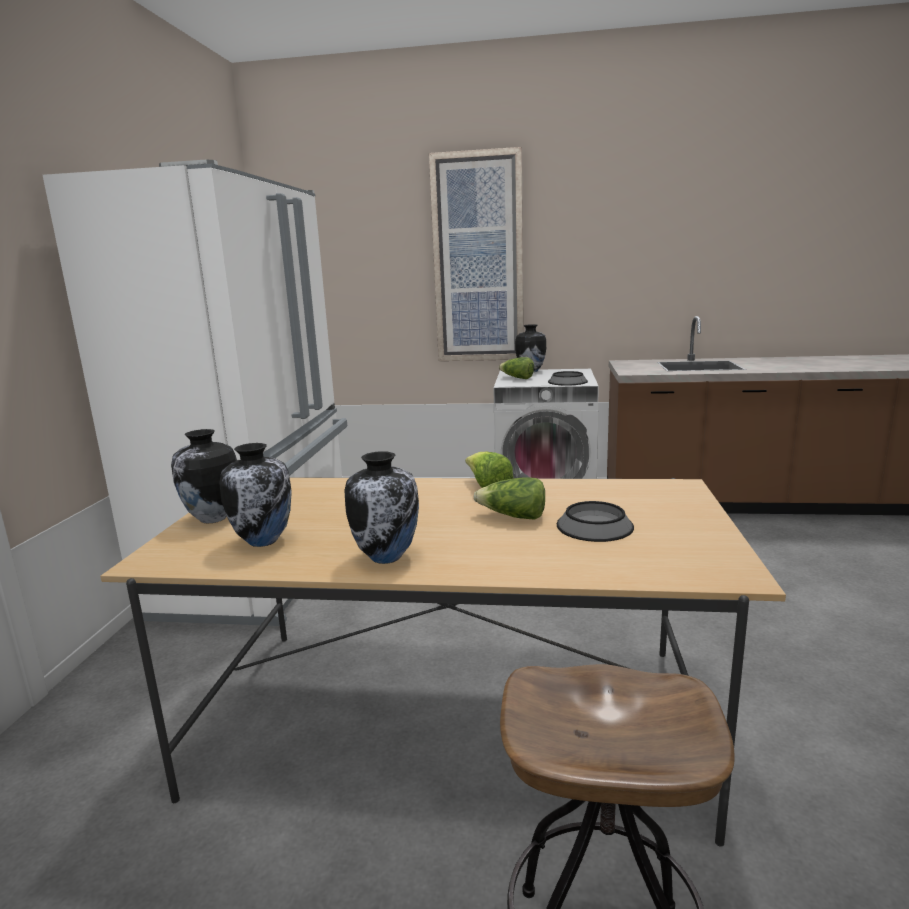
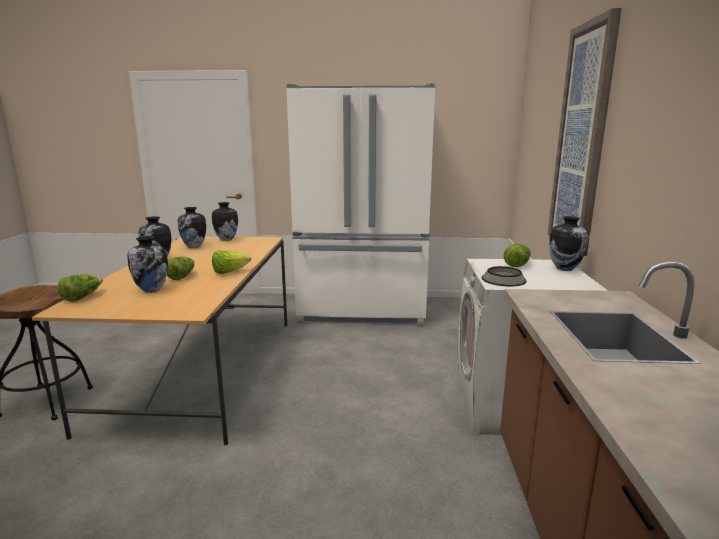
camera: 85 degrees right, 0 degrees up
(594, 525) = (152, 290): bowl -> vase
(659, 575) = (82, 297): none -> lettuce

